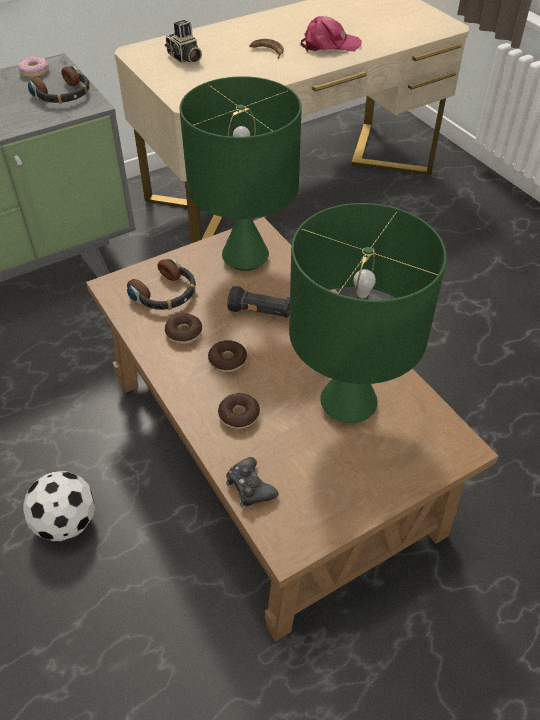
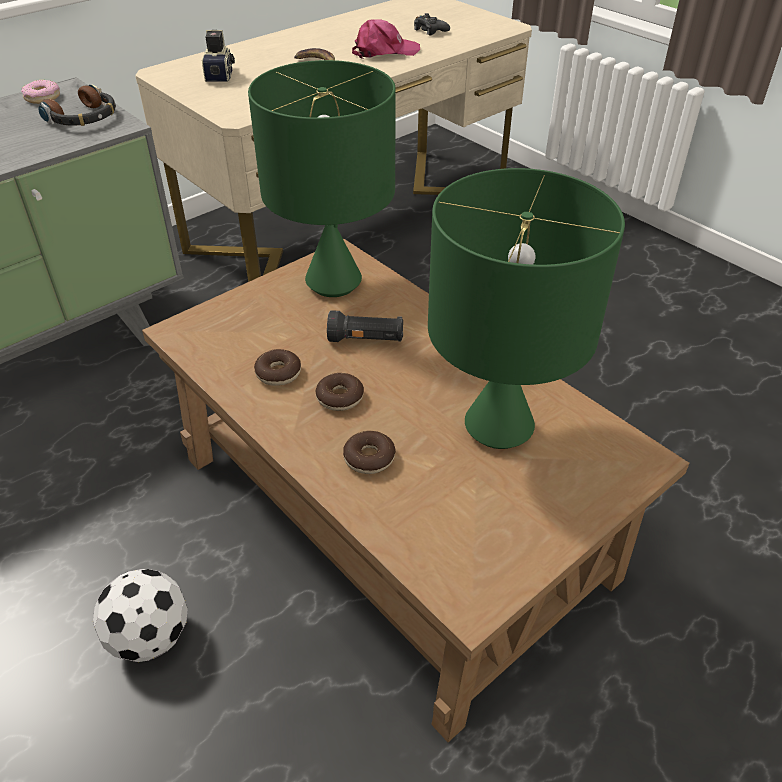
camera: 10 degrees left, 5 degrees down
(165, 293) = (245, 332): headphones -> none
(184, 58) = (221, 75): camera -> camera turned 135 degrees counterclockwise
(250, 487) = (404, 540): black game controller -> black game controller (430, 30)

